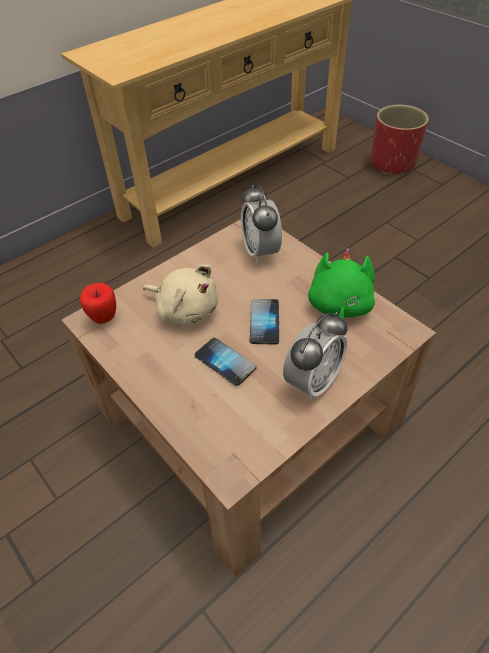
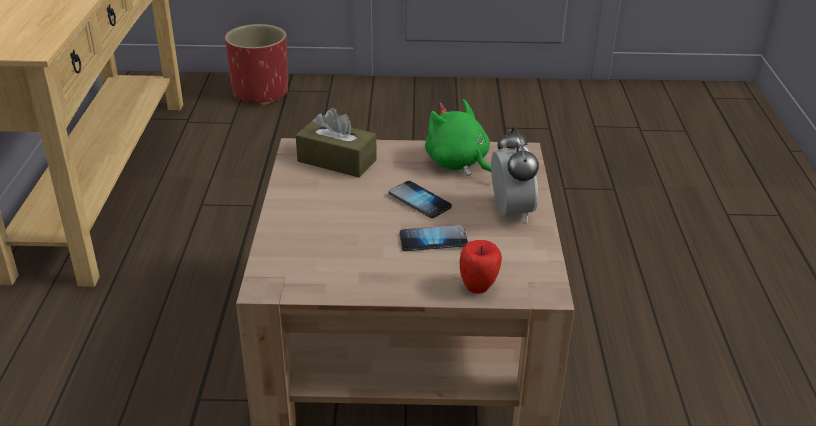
camera: 50 degrees left, 15 degrees down
(104, 318) = (279, 277): apple -> apple (478, 288)
(185, 309) = (342, 229): beige plush toy -> none
(260, 251) = (337, 161): alarm clock -> brown tissue box

